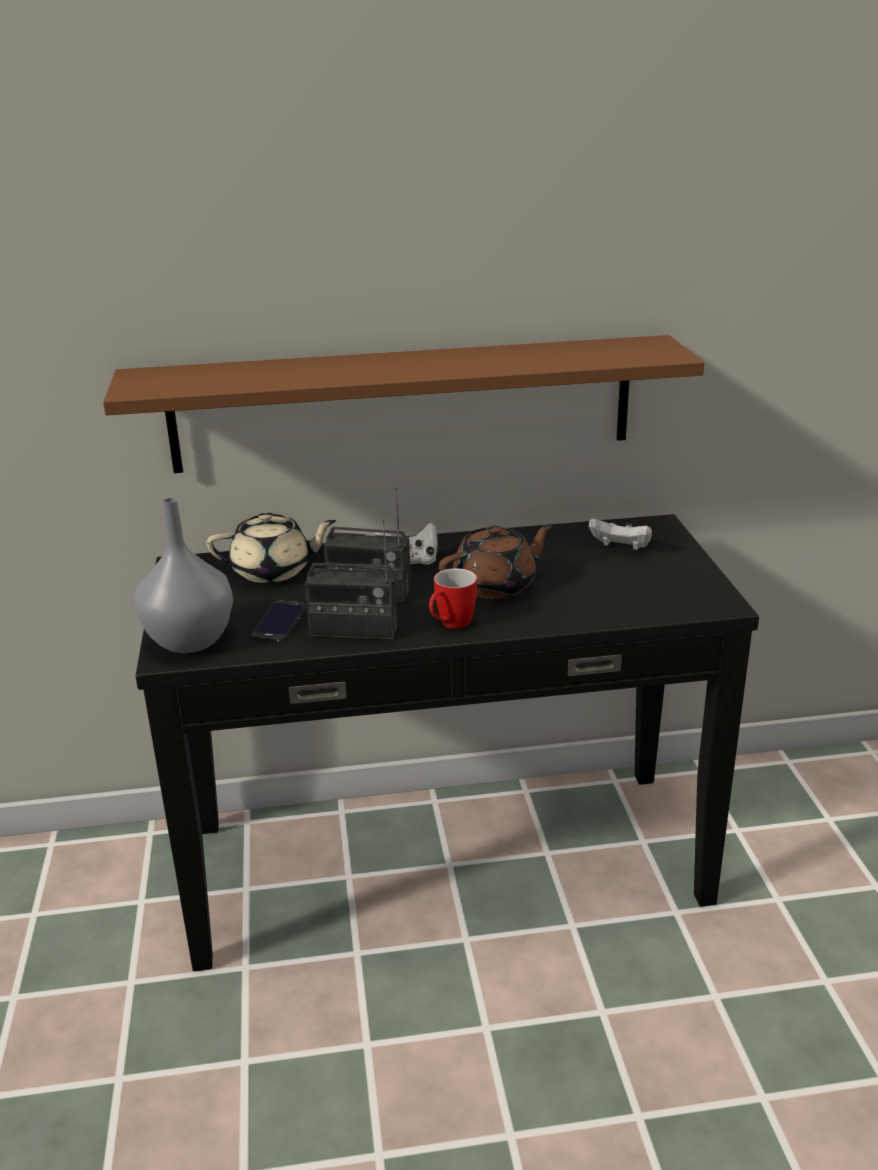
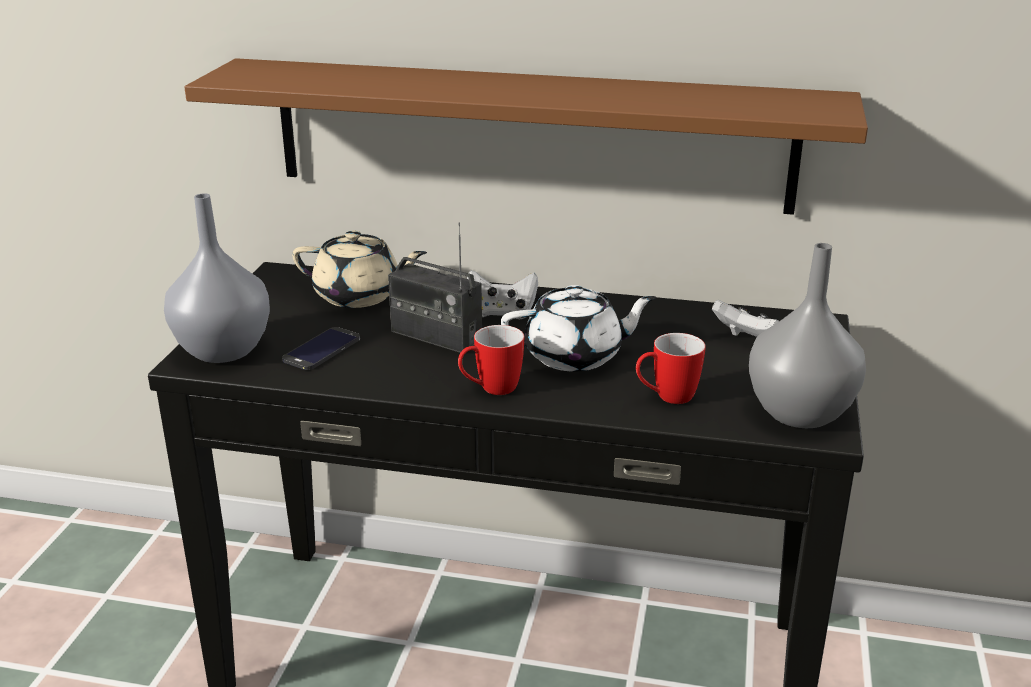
camera: 20 degrees right, 0 degrees up
(354, 630) = (387, 373): radio -> none
(496, 585) = (575, 356): brown teapot -> white teapot
(591, 603) = (666, 398): none -> mug
(693, 594) = (797, 412): none -> grey vase

